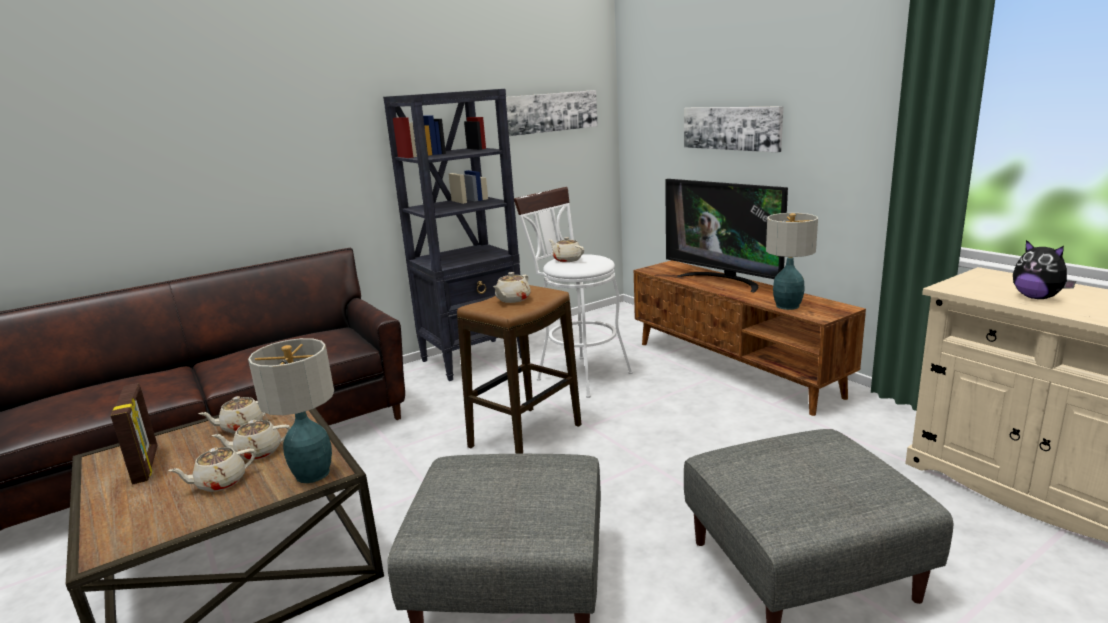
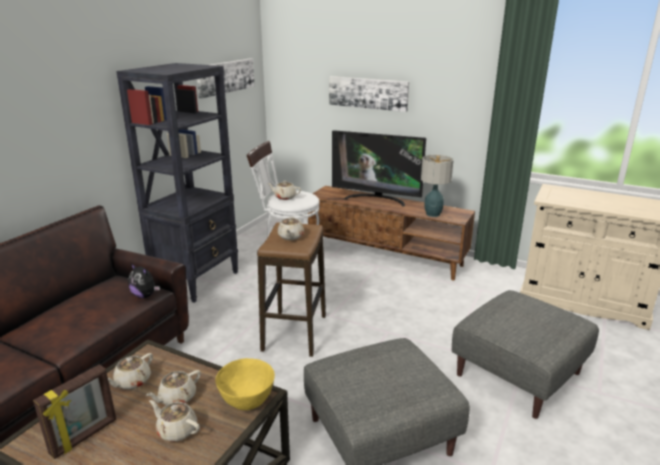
camera: 30 degrees left, 5 degrees up
(147, 465) = (84, 437): picture frame -> picture frame turned 90 degrees clockwise
(220, 483) = (176, 430): beige teapot -> beige teapot turned 90 degrees clockwise
(313, 474) = (247, 401): table lamp -> yellow bowl
(1037, 297) = (588, 201): plush toy -> plush toy (145, 295)

